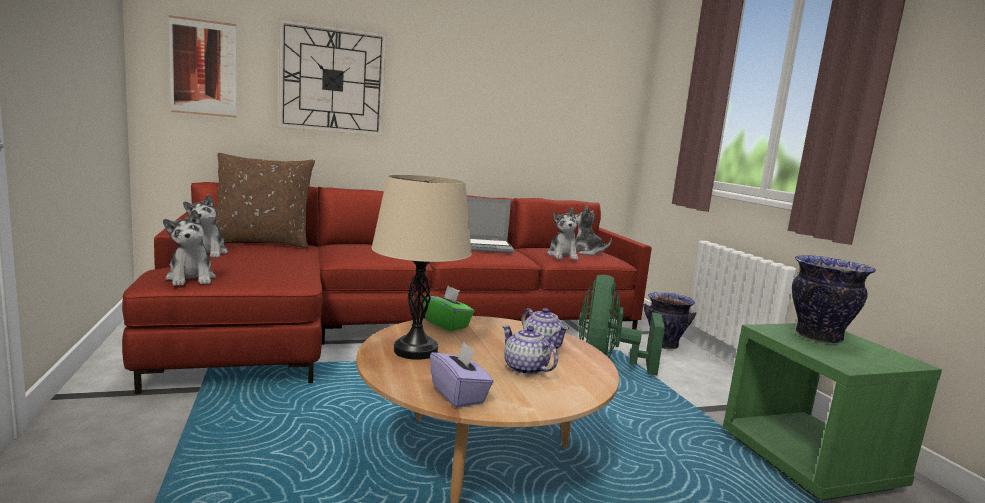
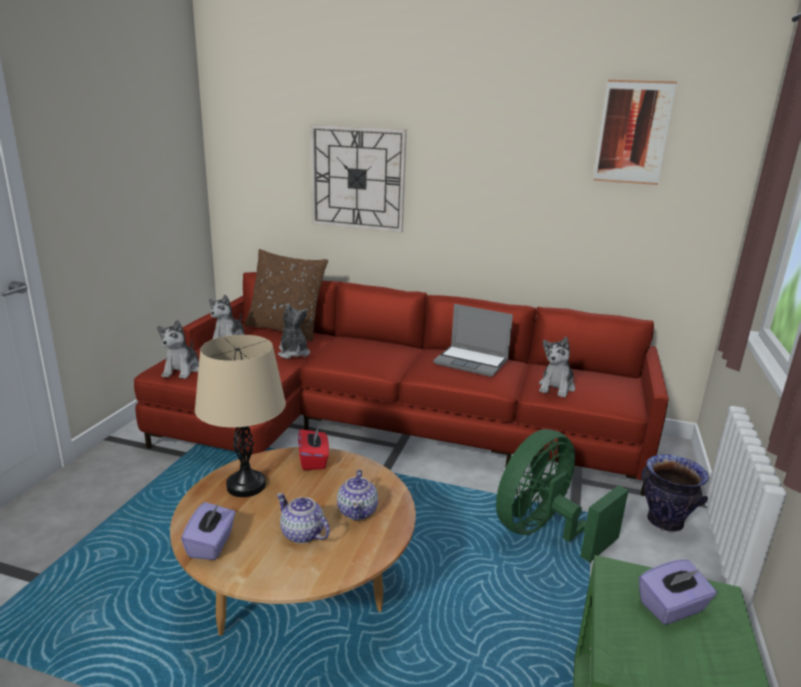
camera: 35 degrees right, 10 degrees up
(203, 68) = (256, 173): picture -> picture (633, 133)
(447, 324) = (313, 460): green tissue box -> red tissue box
(525, 369) = (302, 534): teapot -> teapot turned 45 degrees counterclockwise
(586, 252) = (597, 386): plush toy -> plush toy (293, 353)
(817, 337) = (672, 607): vase -> purple tissue box

